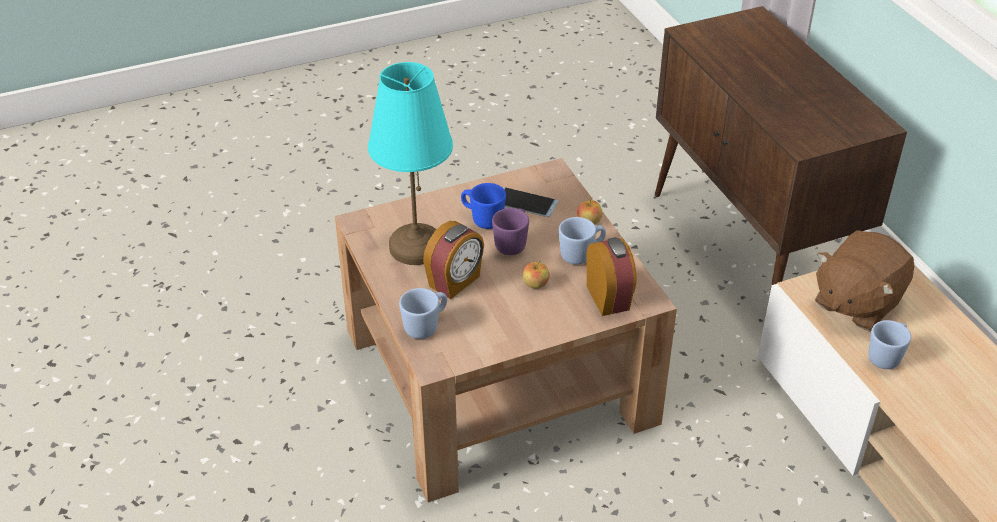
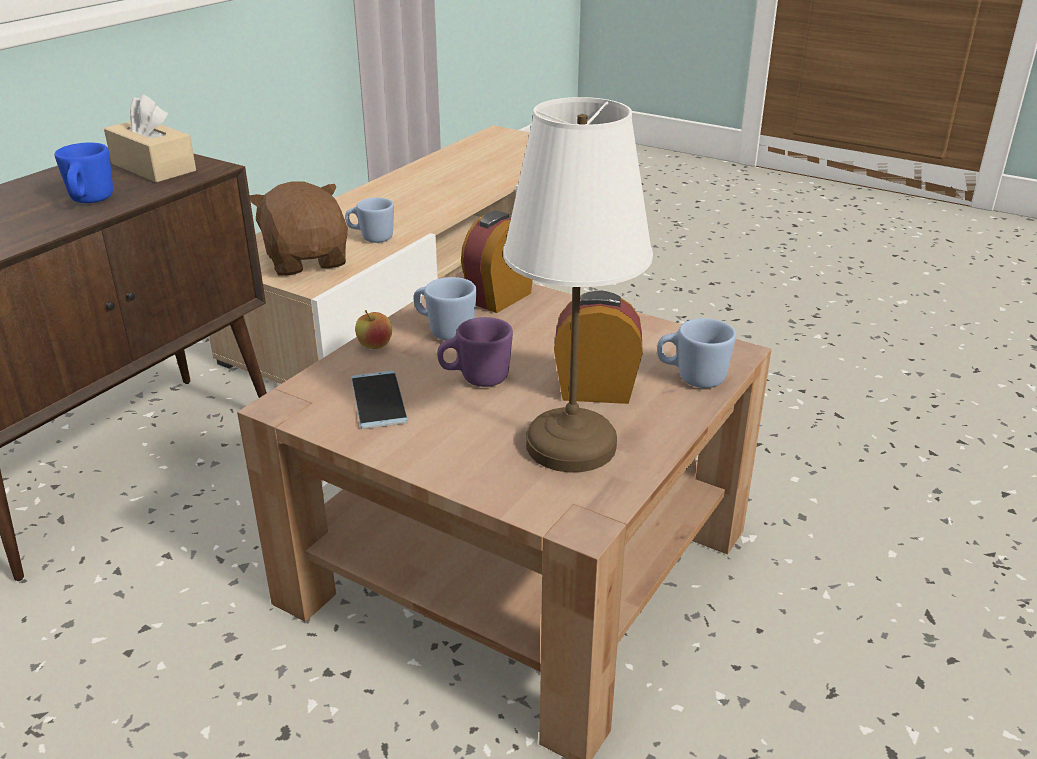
camera: 125 degrees left, 10 degrees down
(415, 247) = (572, 446): turquoise table lamp -> white table lamp
(482, 219) = (451, 418): blue mug -> blue mug (90, 201)
(535, 284) = (531, 340): apple -> none
(823, 124) = (153, 167): none -> beige tissue box
(856, 302) = (307, 260): brown plush toy -> brown plush toy turned 120 degrees counterclockwise

